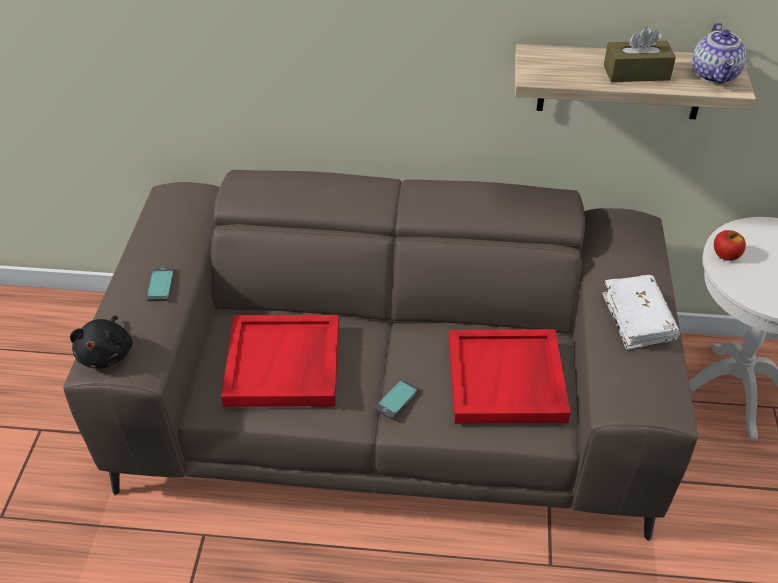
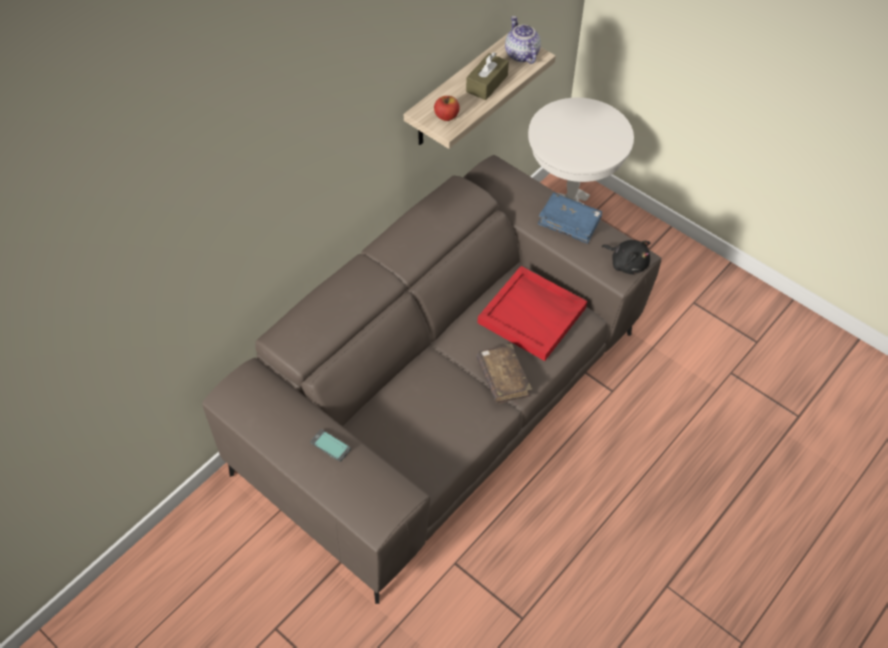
camera: 55 degrees left, 10 degrees up
(107, 354) = (373, 508): black plush toy -> black plush toy (627, 263)
(284, 365) = (426, 421): red tray -> none
(397, 399) = (503, 378): phone -> brown book
(638, 319) = (569, 222): white book -> blue book
(716, 75) = (520, 54): teapot -> teapot turned 150 degrees counterclockwise
(726, 255) = (553, 150): apple -> apple (446, 116)

